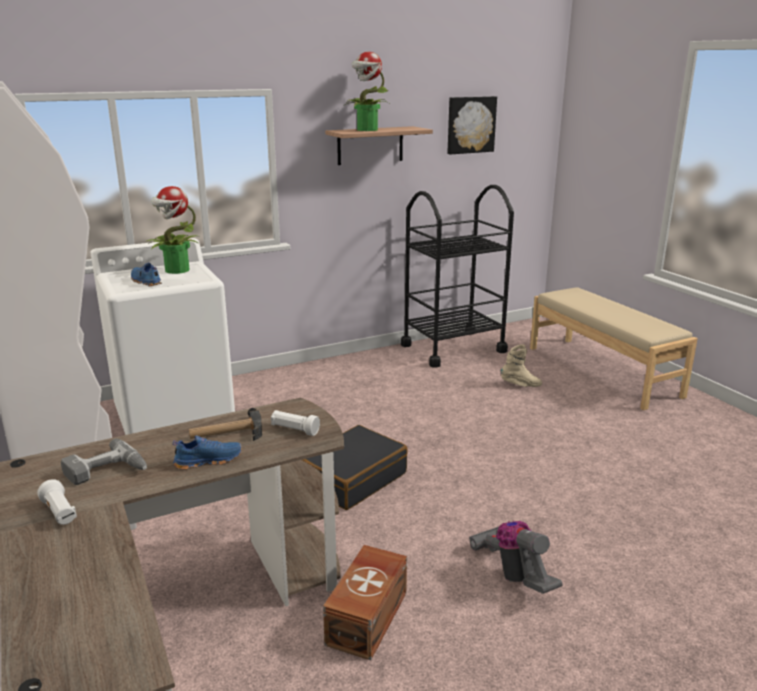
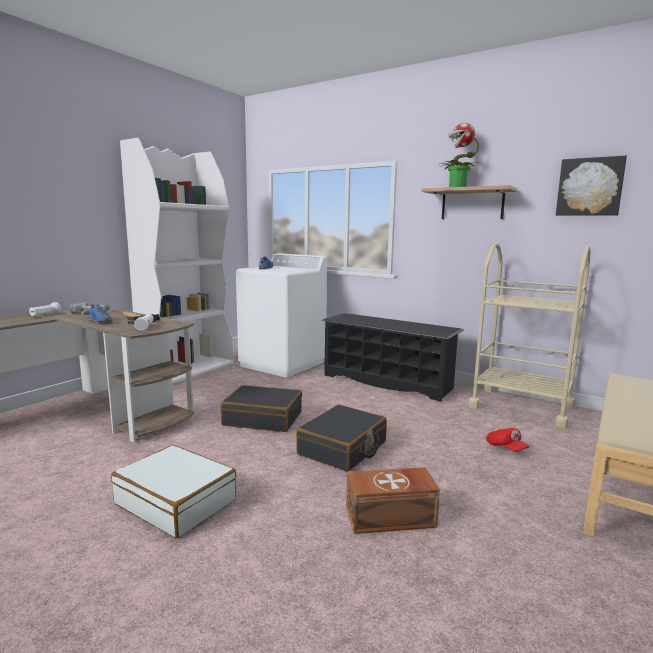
camera: 60 degrees right, 10 degrees down
(176, 270) = (292, 268): potted plant -> none
(326, 378) = (387, 382): none -> black shoe rack
(369, 617) = (106, 458): brown storage box -> brown storage box (391, 518)
(453, 348) = (521, 407): black cart -> beige cart
(467, 453) = (343, 448): none -> black suitcase
(513, 573) = (176, 502): vacuum cleaner -> white suitcase
(520, 385) = (505, 448): beige boot -> red cap

